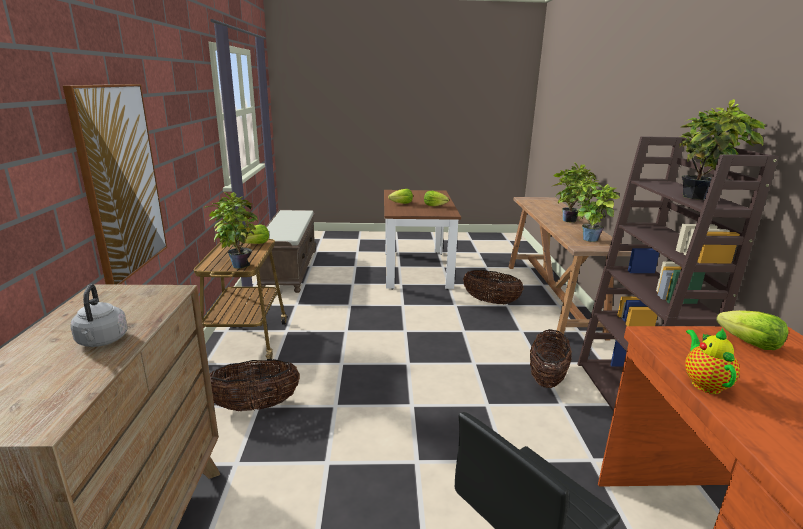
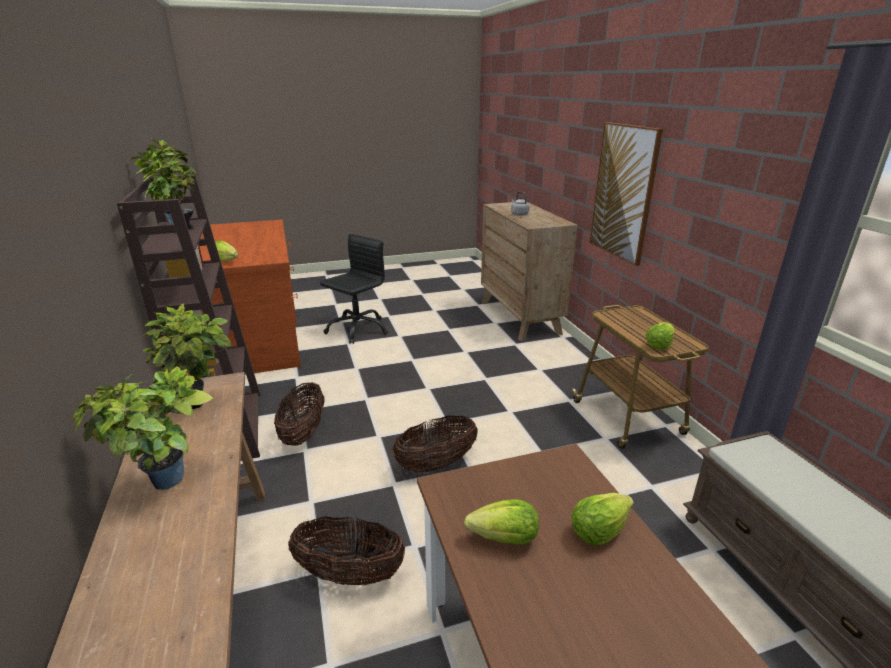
camera: 165 degrees right, 5 degrees up
(237, 265) = (618, 316): potted plant -> none
(255, 406) = (541, 369): basket -> basket (436, 464)
(704, 383) = (276, 246): teapot -> none

